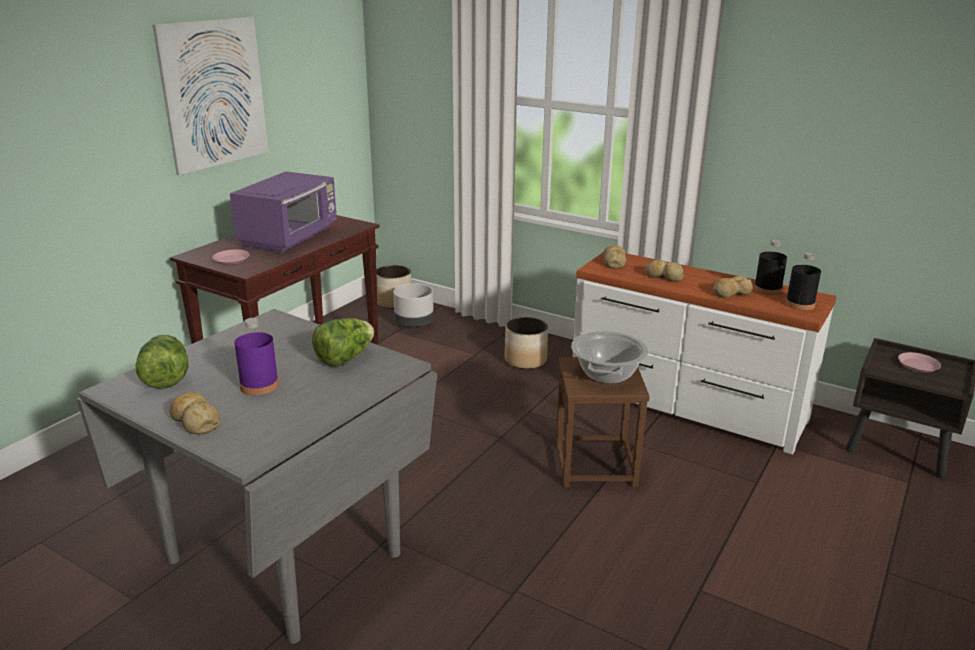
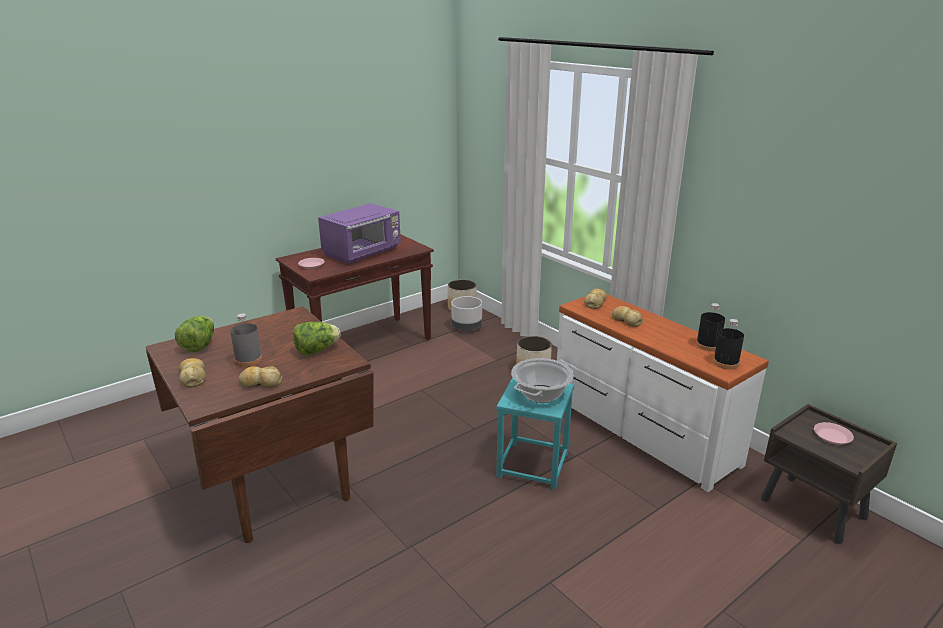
camera: 20 degrees right, 0 degrees up
(214, 94) = (320, 144): picture -> none
(259, 385) = (248, 360): purple bottle -> grey bottle
(283, 558) = (274, 483): grey dining table -> brown dining table
(596, 465) = (533, 465): brown stool -> turquoise stool
(730, 293) = (671, 343): bread -> bread (261, 383)

